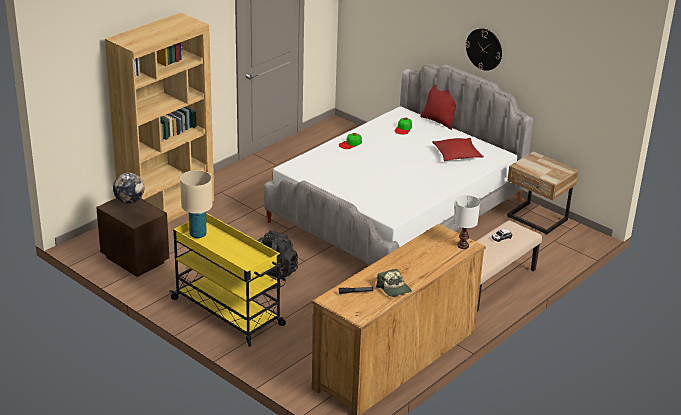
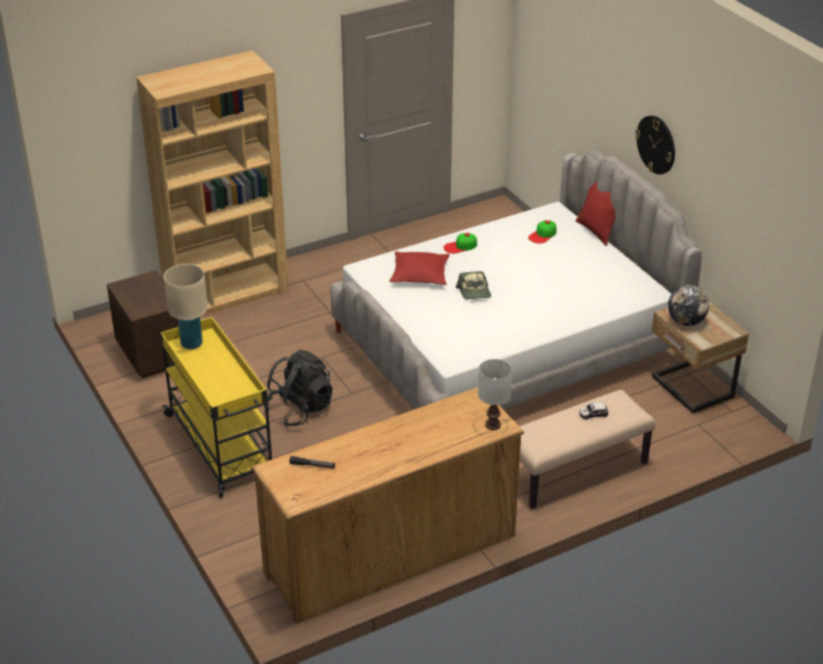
camera: 20 degrees right, 5 degrees up
(129, 201) = (148, 283): globe -> globe (686, 322)
(394, 289) = (364, 470): cap -> cap (474, 292)
(457, 154) = (592, 284): red pillow -> red pillow (420, 275)

